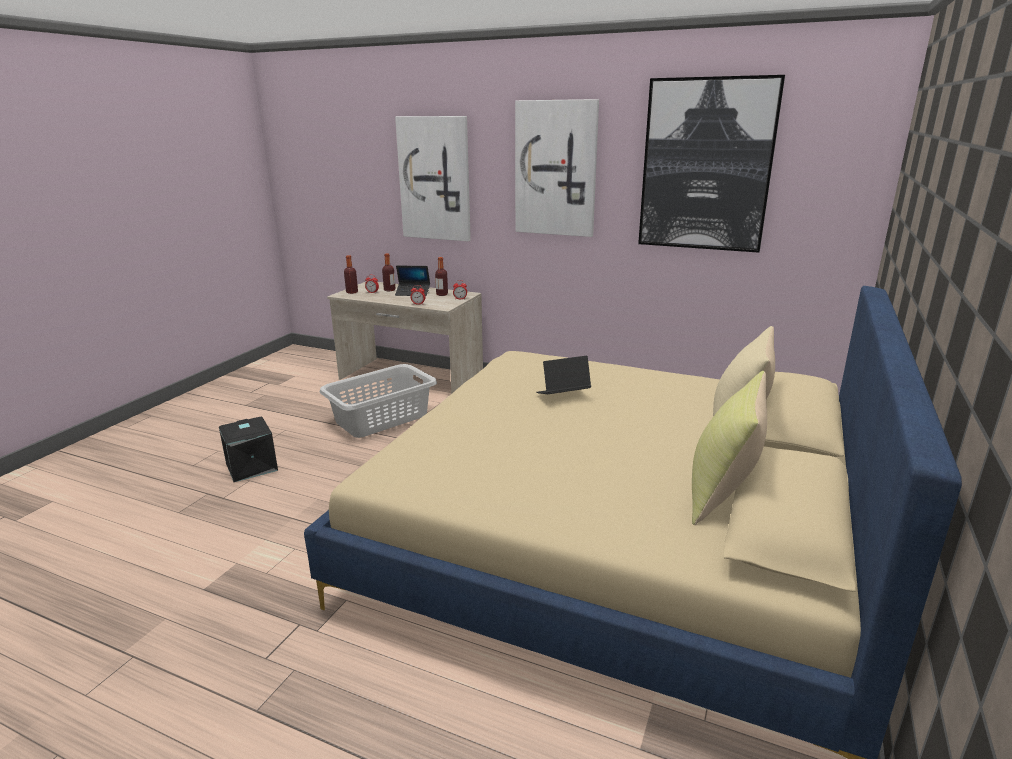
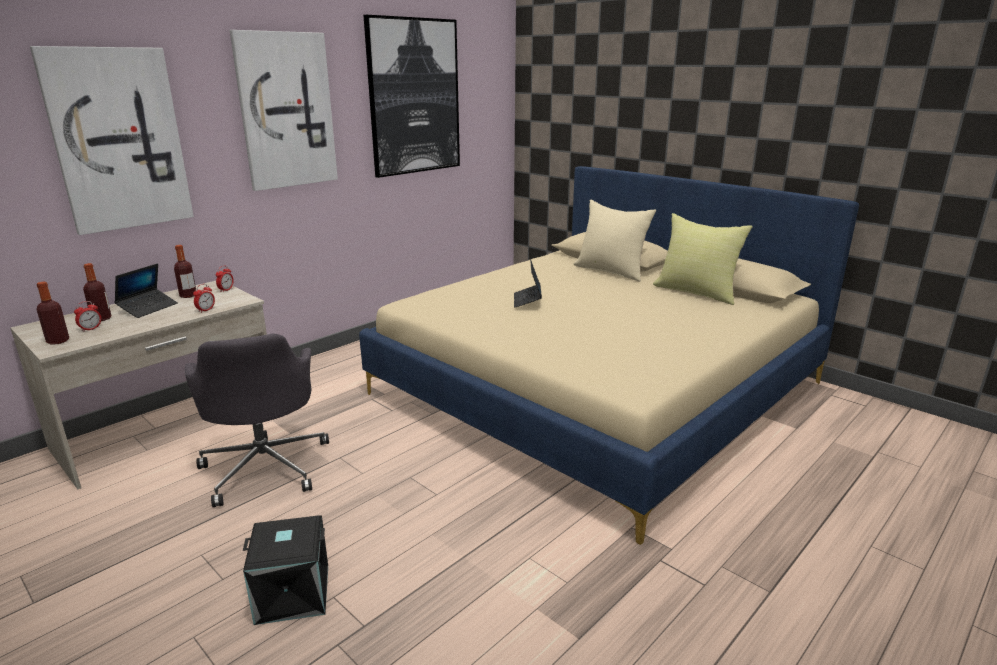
camera: 70 degrees left, 0 degrees up
(381, 418) = (265, 466): grey laundry basket -> grey office chair

